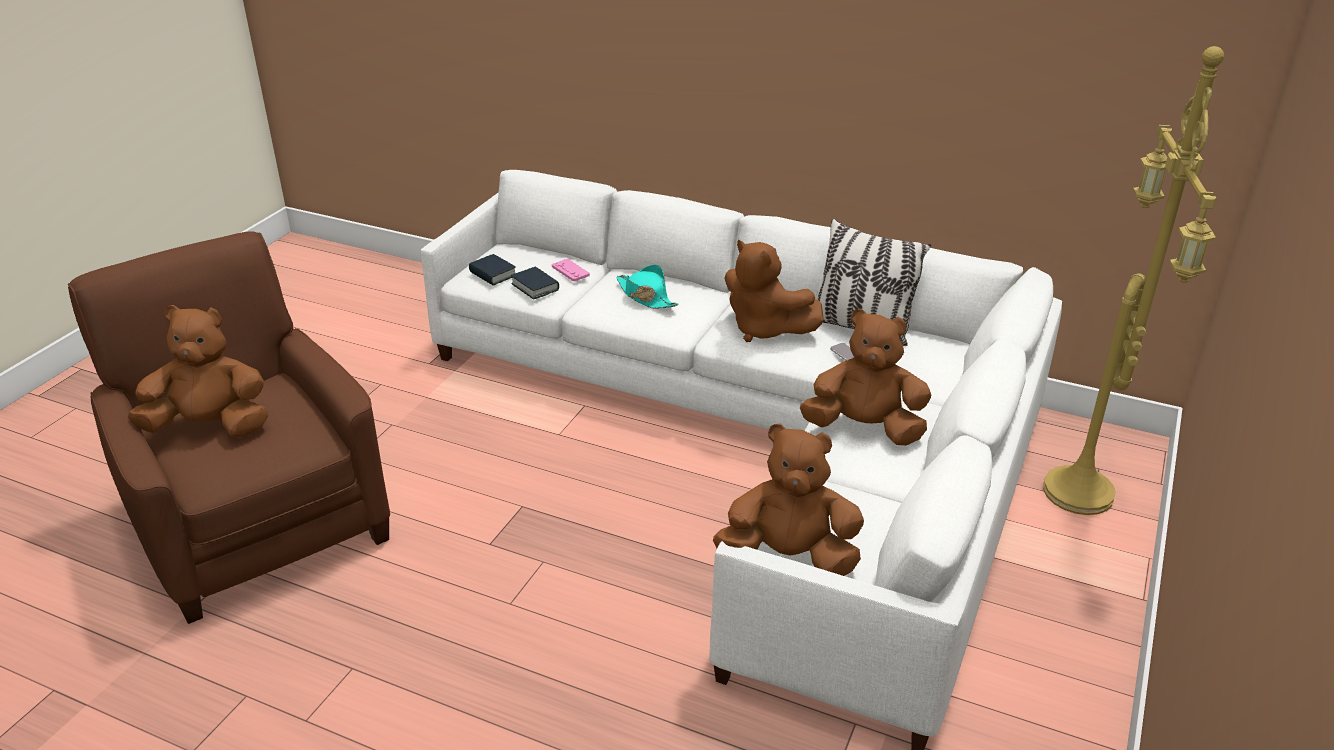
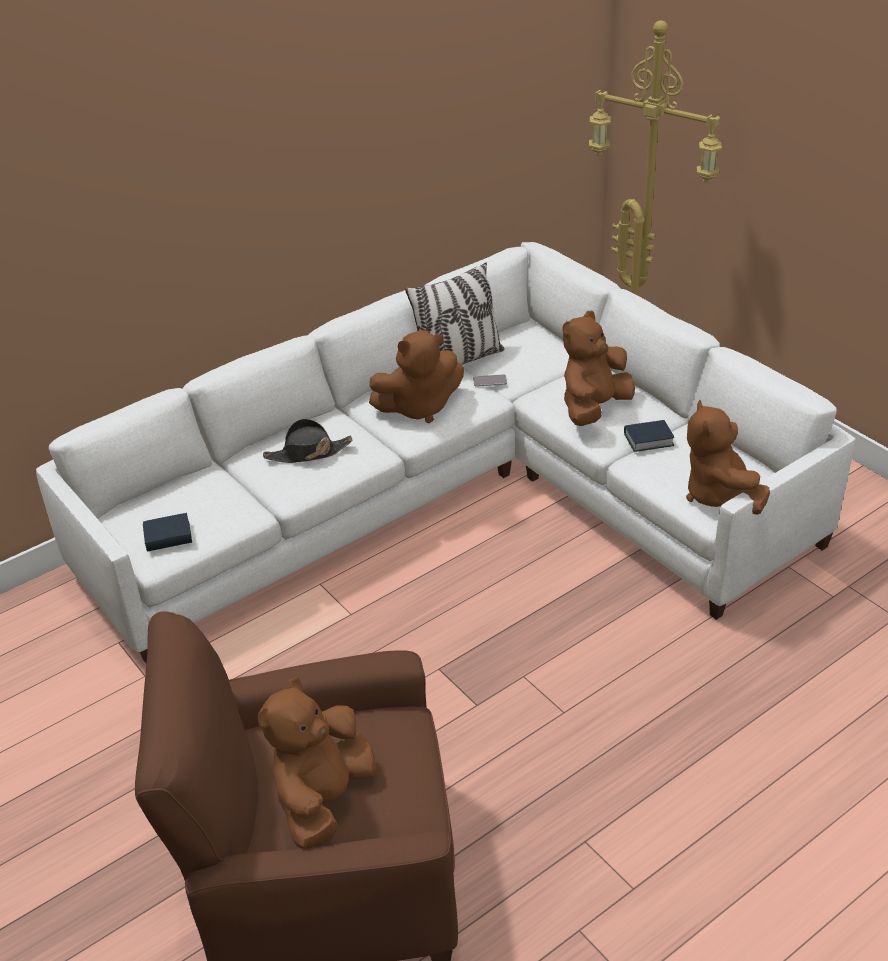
camera: 60 degrees left, 5 degrees up
(535, 287) = (223, 515): book -> book (648, 440)
(570, 271) = (214, 484): pink game controller -> none
(645, 296) = (308, 453): turquoise hat -> black hat
(789, 558) = (719, 495): brown plush toy -> brown plush toy turned 45 degrees counterclockwise

